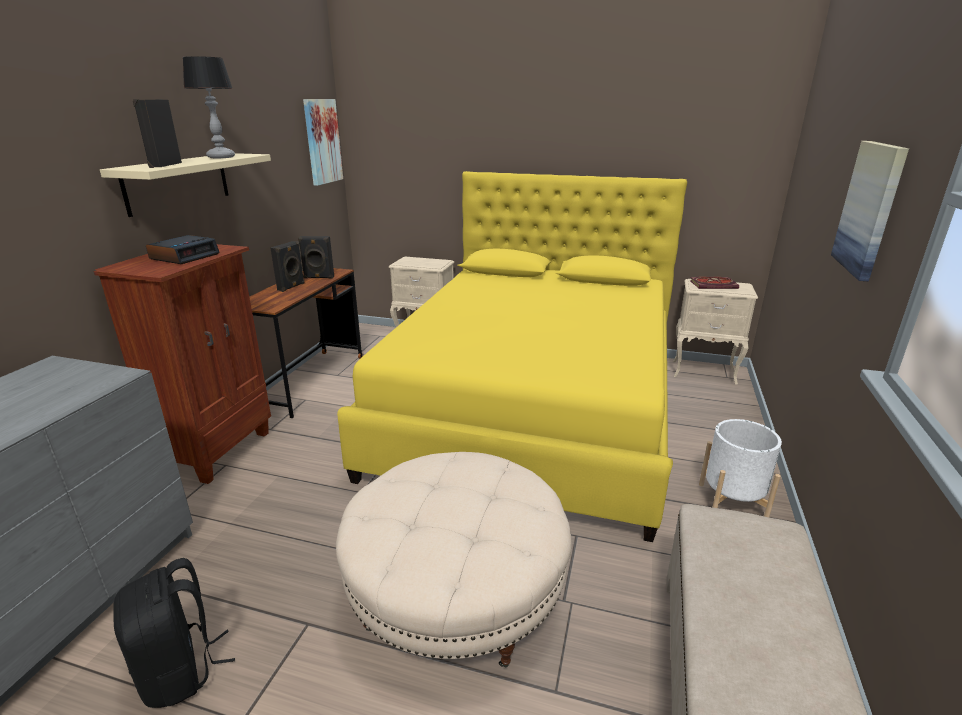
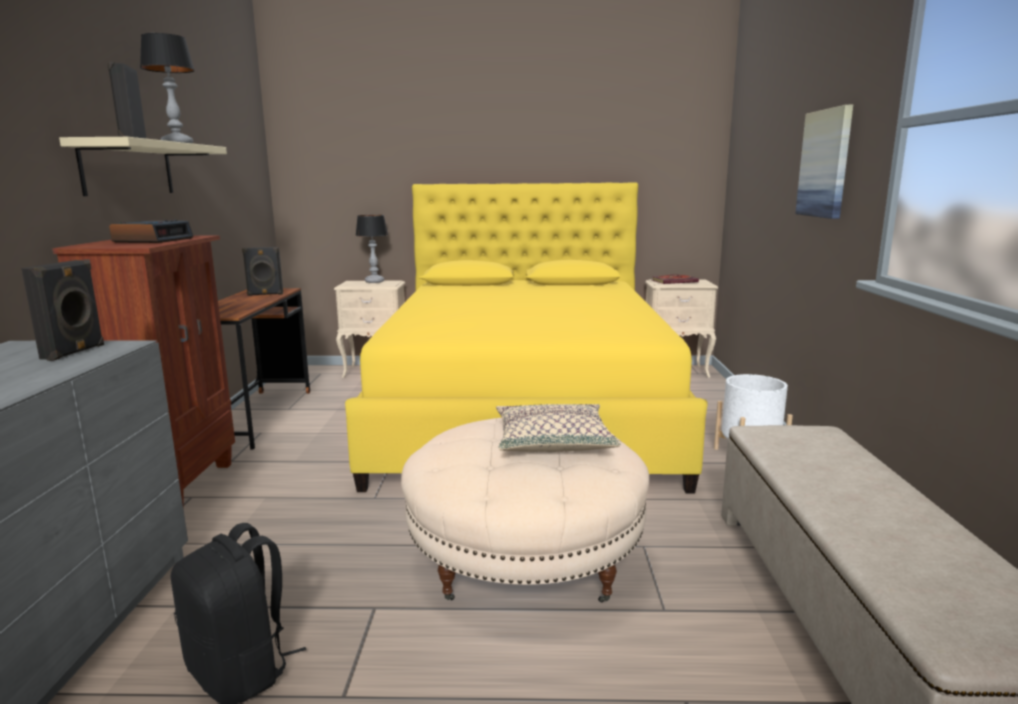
camera: 15 degrees left, 10 degrees down
(292, 287) = (239, 301): black speaker -> black speaker (75, 352)
(322, 141) = (253, 154): picture -> none
(426, 260) = (374, 281): none -> table lamp
(483, 503) = (553, 442): none -> beige pillow

